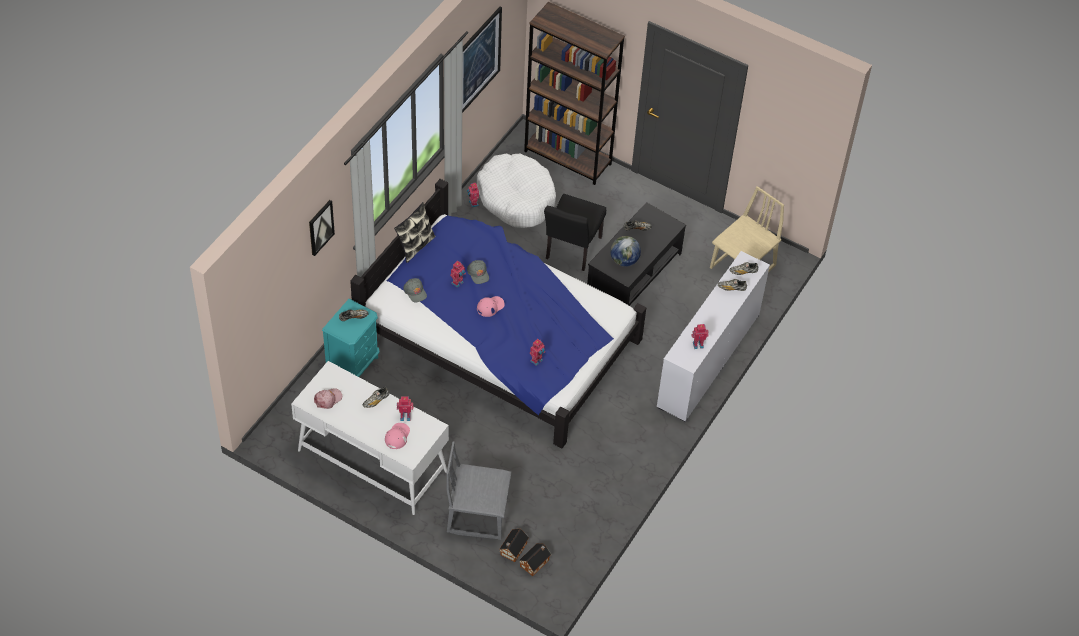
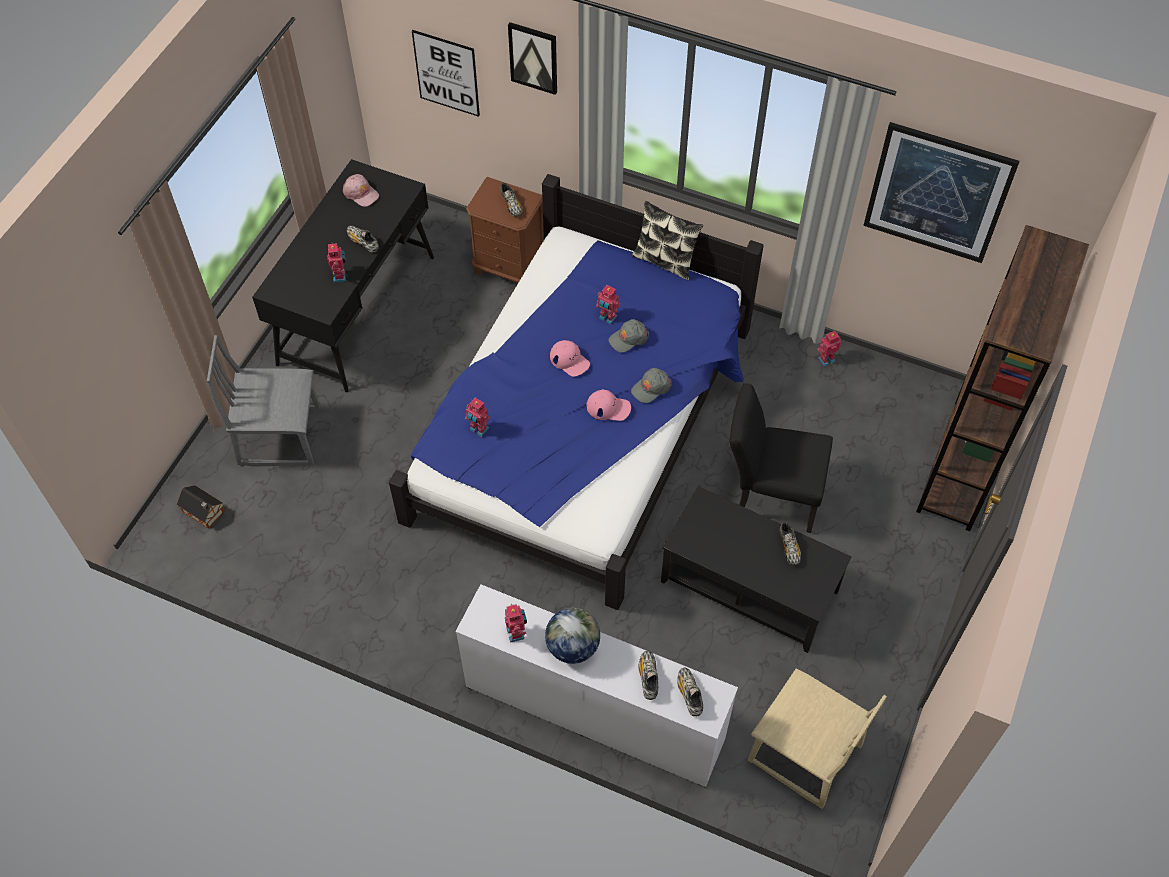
camera: 85 degrees right, 5 degrees up
(281, 300) = (446, 73): none -> picture
(353, 363) = (509, 267): turquoise nightstand -> brown nightstand
(372, 460) = (357, 309): white desk -> black desk
(397, 436) = (306, 272): pink cap -> pink cap (608, 407)
(415, 292) = (580, 271): grey cap -> grey cap (651, 387)
(477, 514) = (280, 435): grey chair -> grey chair turned 90 degrees counterclockwise
(512, 550) = (224, 483): toy house -> none
(516, 198) = (854, 411): white dog bed -> none
(624, 261) = (715, 535): globe -> globe (572, 646)

